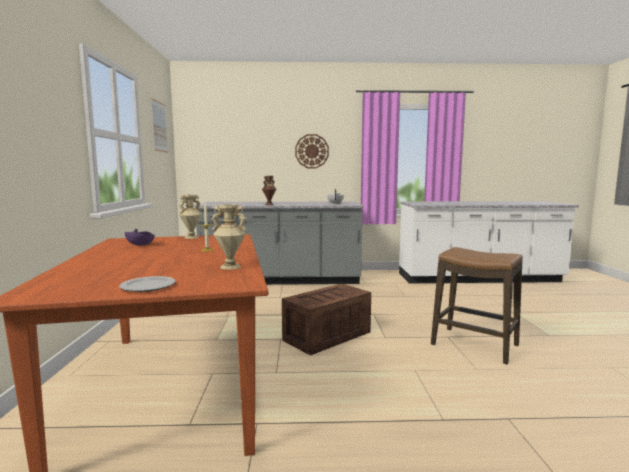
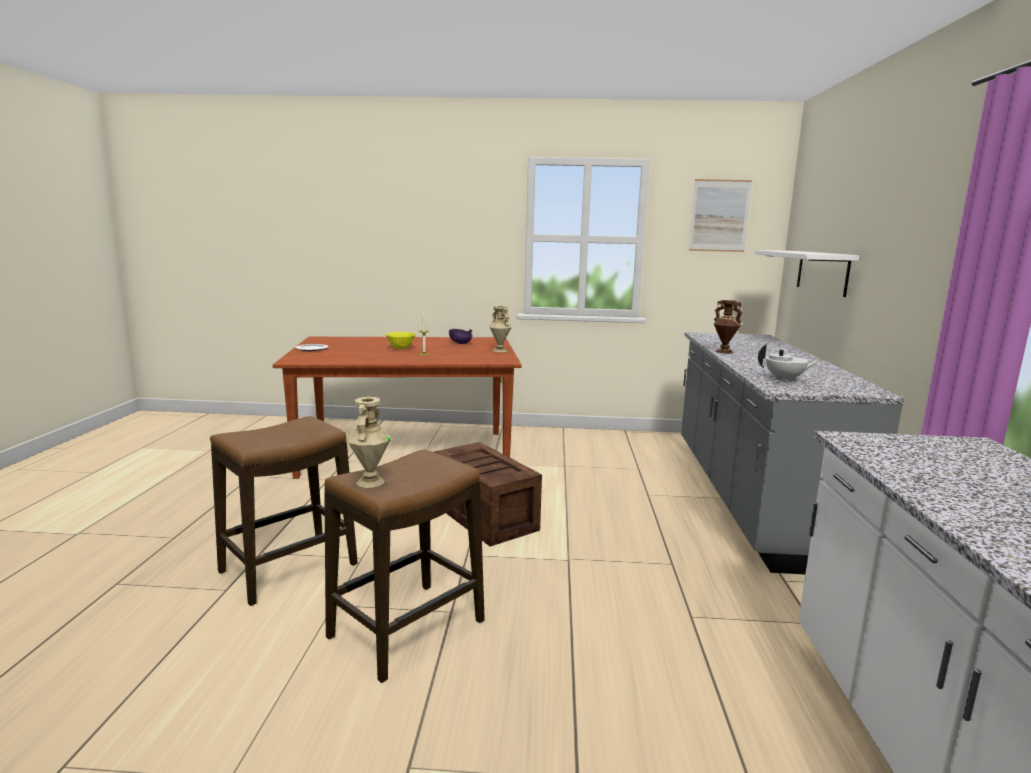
camera: 95 degrees right, 5 degrees up
(166, 257) = (401, 348): none -> yellow bowl
(230, 267) = (346, 358): beige vase -> beige vase (369, 482)
(237, 162) = (822, 272): none -> white shelf
(312, 151) = (902, 256): wall clock -> none
(453, 397) = (289, 568): none -> stool

